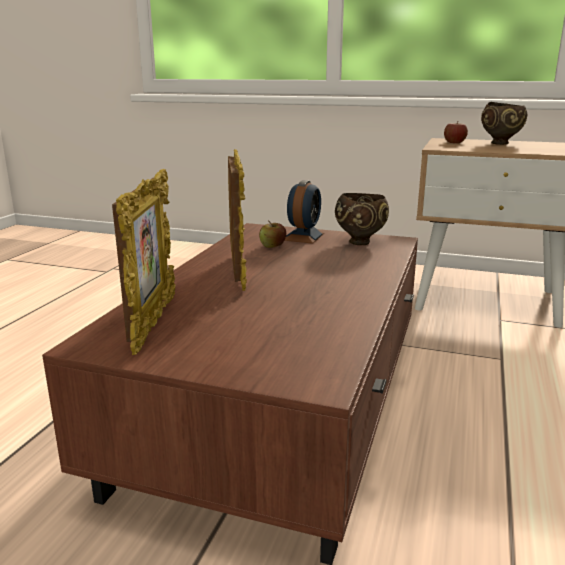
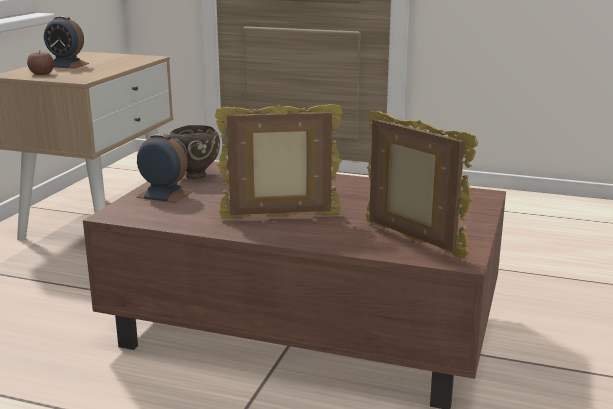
camera: 90 degrees left, 0 degrees up
(153, 323) = (411, 241): picture frame -> picture frame turned 45 degrees clockwise
(272, 246) = (196, 206): apple -> none
(501, 143) = (67, 65): brown bowl -> alarm clock

